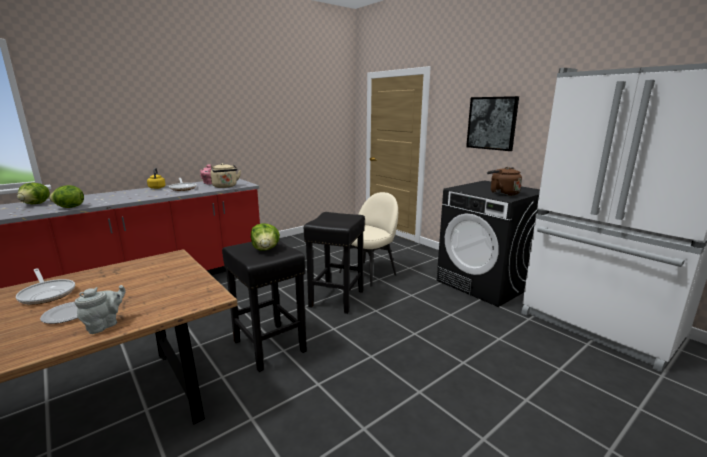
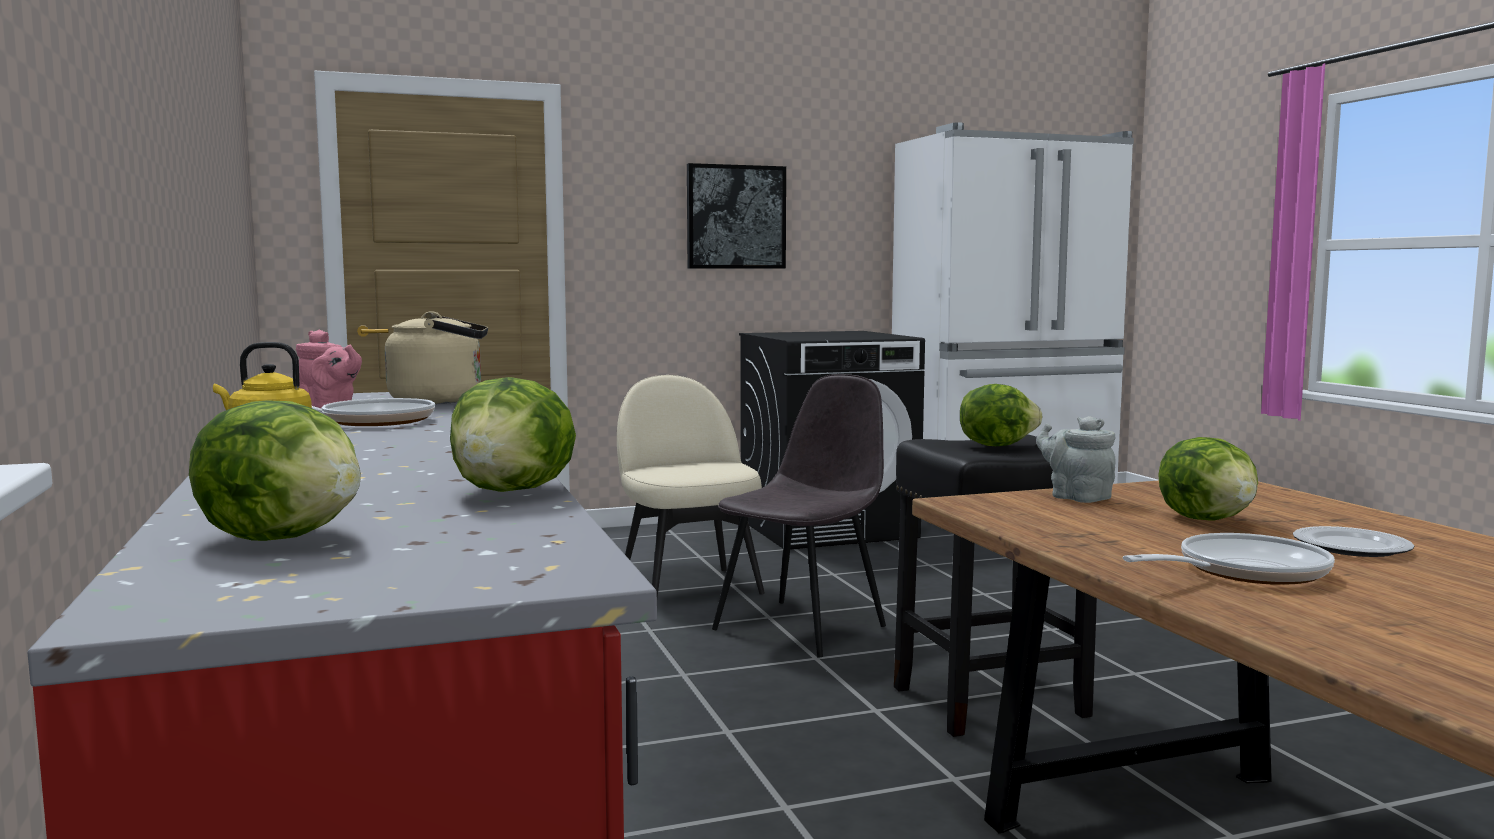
camera: 70 degrees left, 10 degrees down
(104, 325) = (1381, 524): grey teapot -> grey teapot (1076, 497)
(130, 291) = (1208, 519): none -> lettuce
(336, 299) = (802, 627): black stool -> grey chair
(502, 194) = (865, 336): brown kettle -> none

